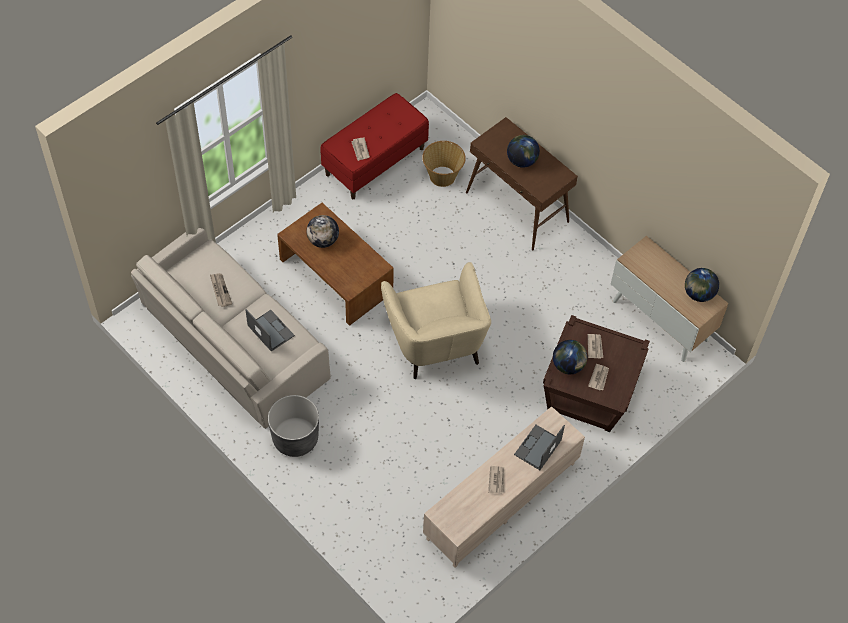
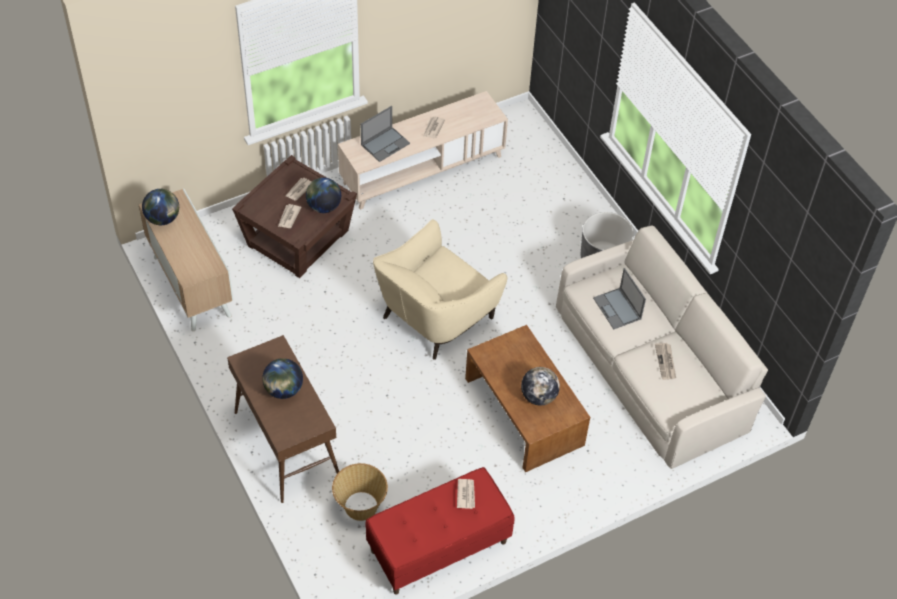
camera: 165 degrees left, 5 degrees down
(436, 342) = (435, 317): beige armchair -> beige armchair turned 135 degrees counterclockwise

